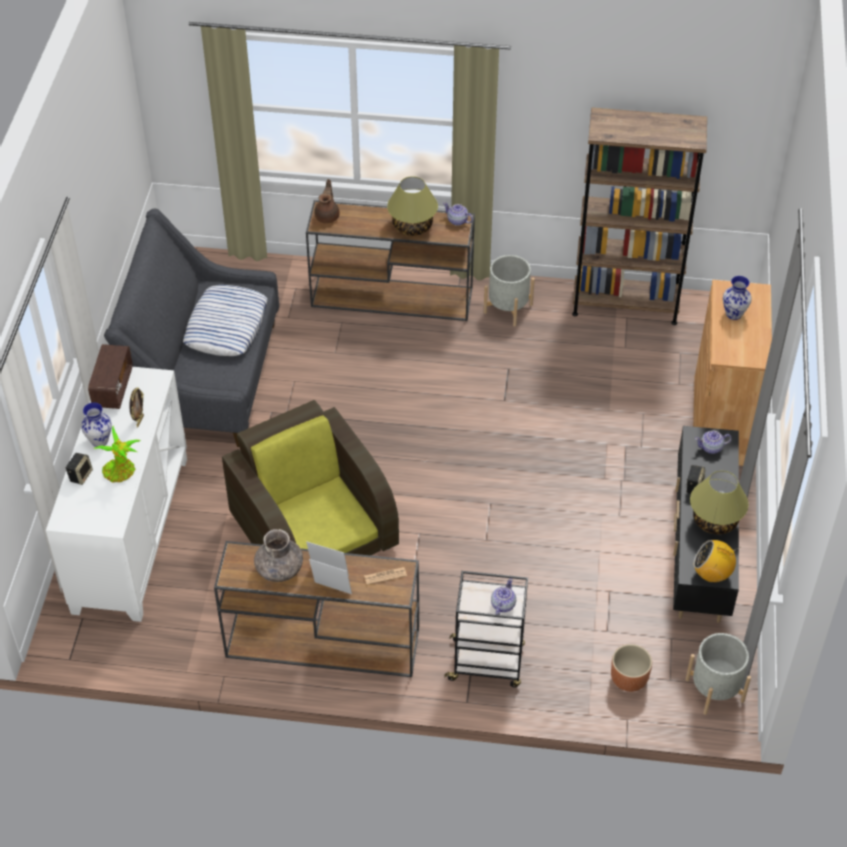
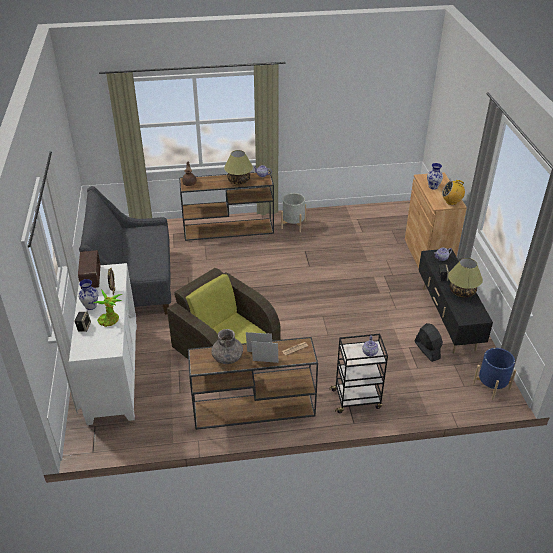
camera: 15 degrees left, 10 degrees down
(226, 326) = (145, 246): pillow -> none
(625, 304) = (353, 213): brown bookcase -> none
(628, 680) = (441, 391): brown planter -> none
(638, 603) = (427, 350): none -> black fan
(712, 574) = (474, 317): radio -> radio (451, 202)
(714, 690) = (491, 386): grey planter -> blue planter

